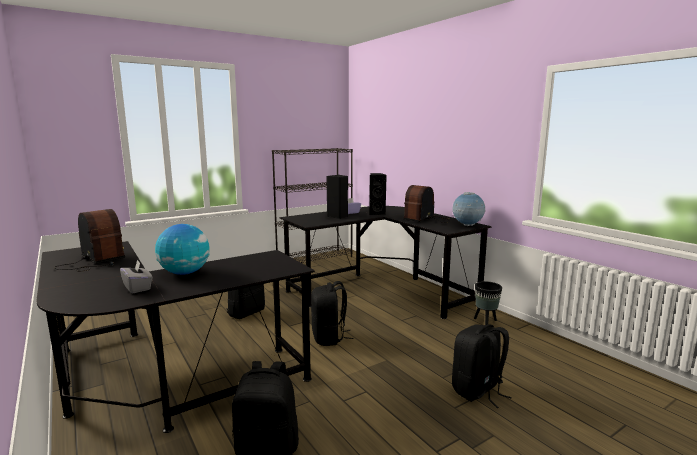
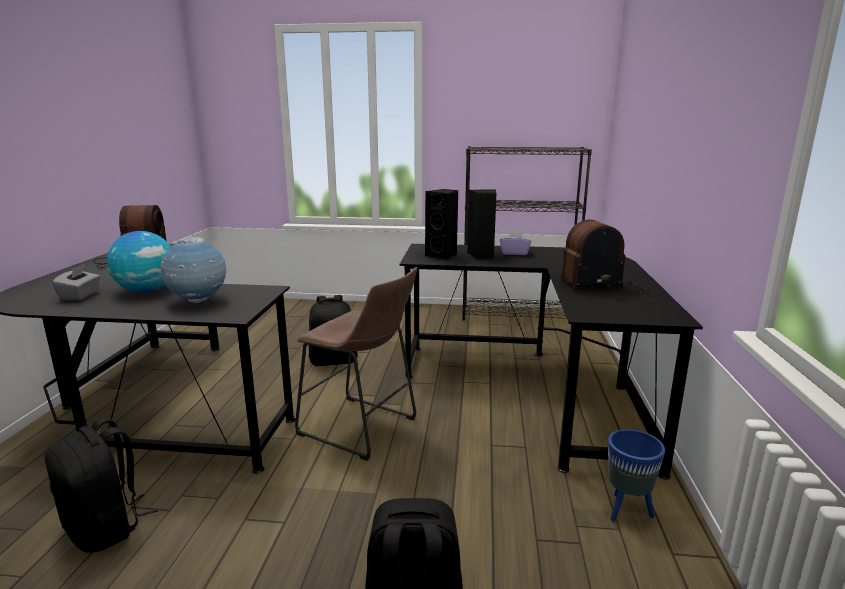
camera: 40 degrees right, 5 degrees up
(329, 338) = (362, 429): black backpack -> brown stool
(376, 213) = (550, 261): black speaker -> black speaker (443, 255)
(467, 226) = (650, 314): globe -> globe (198, 301)
(485, 322) = (627, 511): black planter -> blue planter

